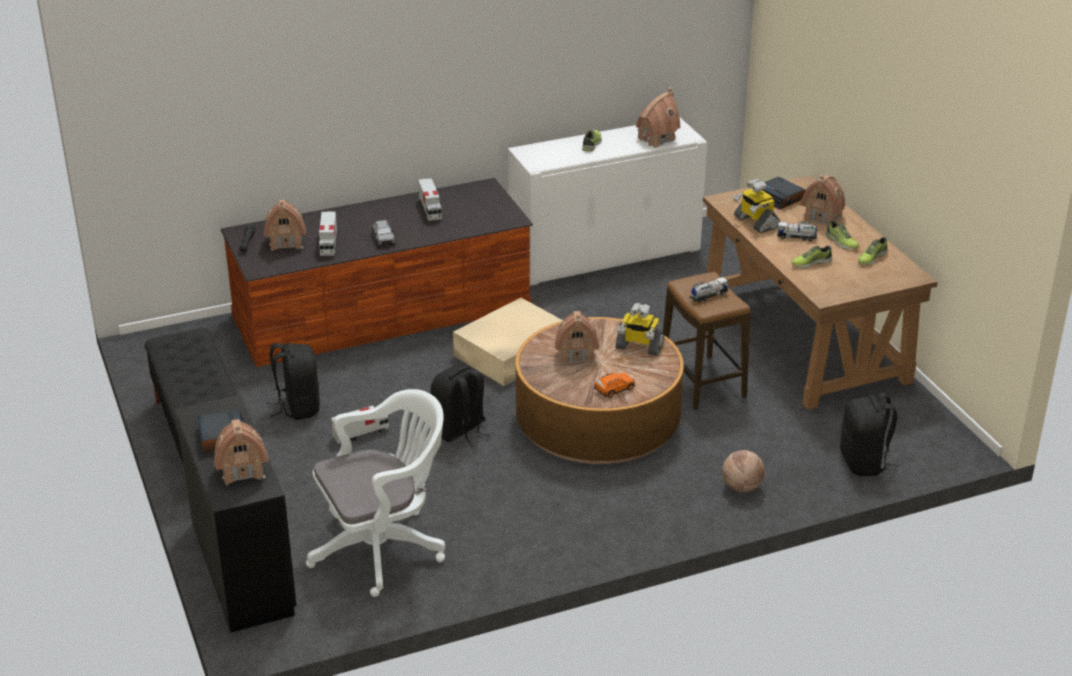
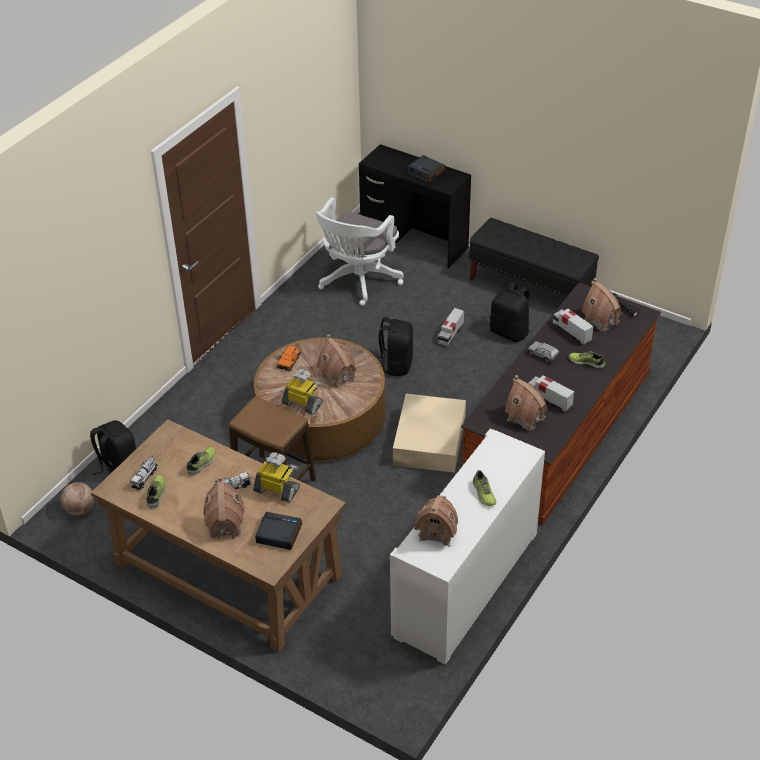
camera: 145 degrees right, 10 degrees up
(242, 470) = (393, 163): toy house -> toy house (525, 418)
(639, 347) = (303, 403): toy robot -> toy robot turned 45 degrees clockwise
(708, 296) = (266, 419): toy truck -> toy truck (145, 478)
(741, 487) = (188, 411): basketball -> basketball (80, 509)
(841, 242) = (192, 501): shoe -> shoe (586, 362)

